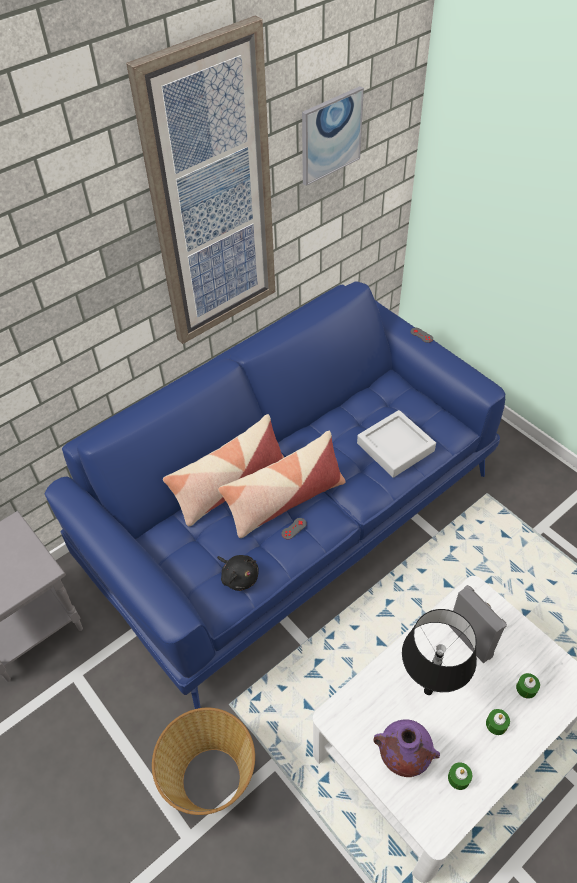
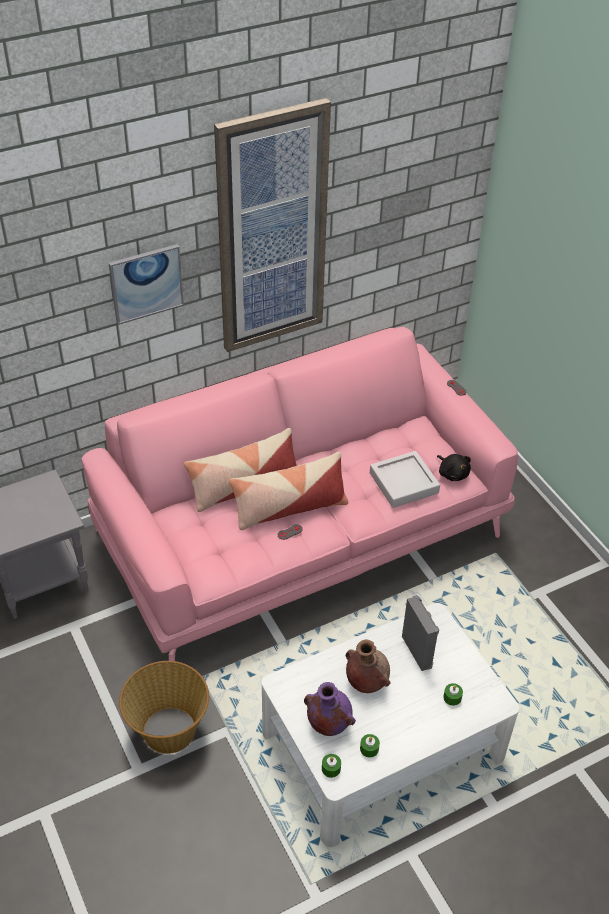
camera: 10 degrees right, 5 degrees down
(239, 576) = (230, 560): black plush toy -> black plush toy (452, 473)
(291, 513) = (302, 533): blue sofa -> pink sofa
(330, 135) = (390, 194): picture -> picture (146, 283)
(427, 691) = (366, 681): black table lamp -> brown vase
(496, 724) = (416, 718): green candle -> green candle (331, 768)

